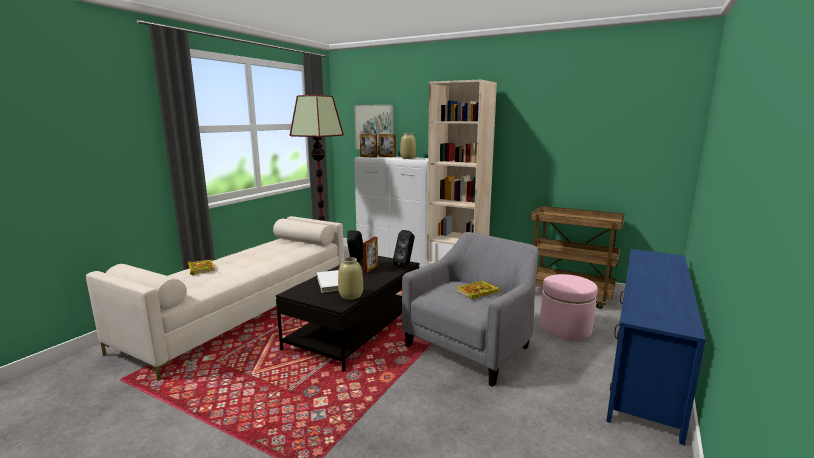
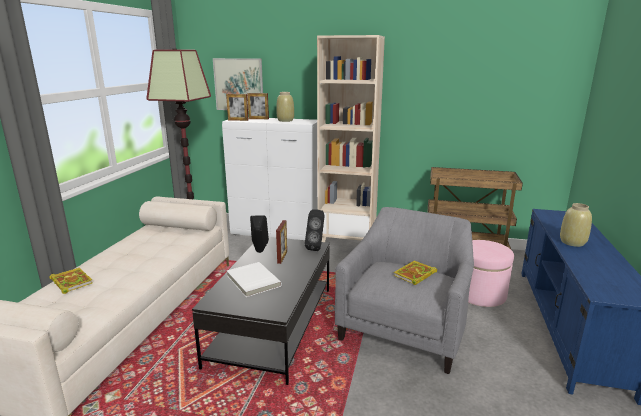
camera: 15 degrees left, 5 degrees up
(351, 296) = (283, 297): beige vase -> beige vase (573, 242)

